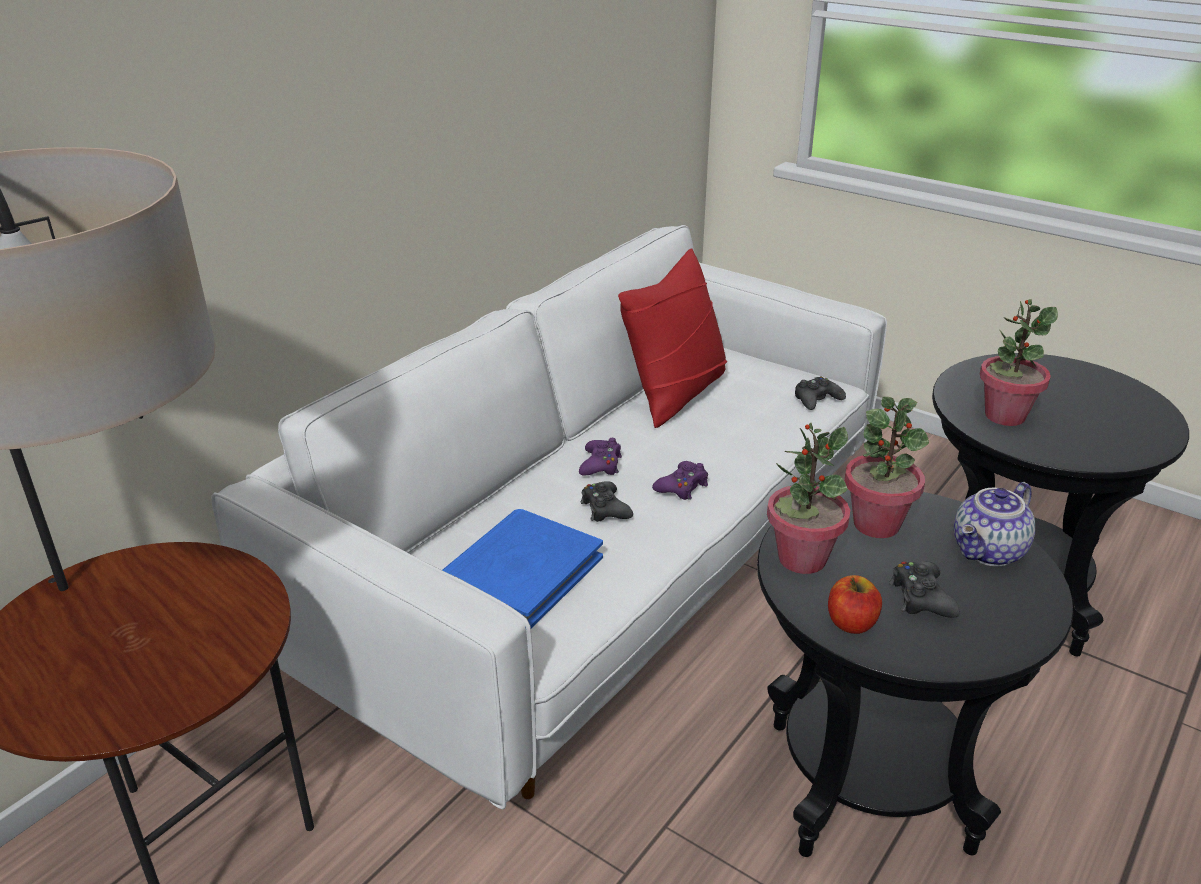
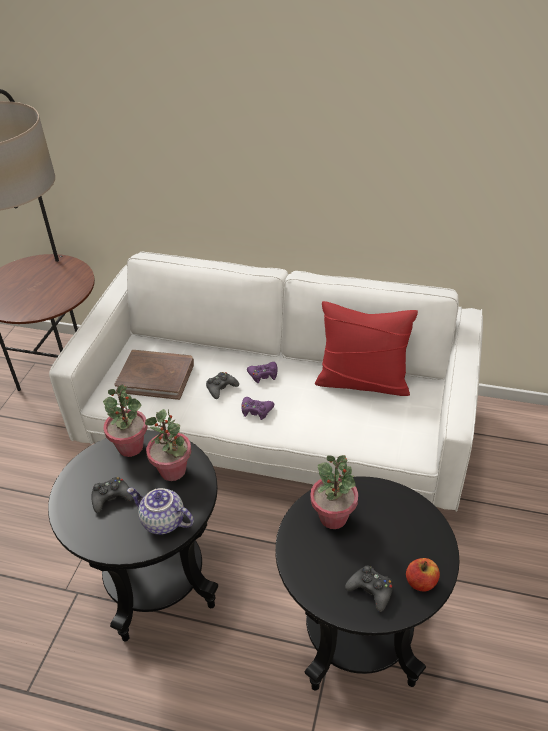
camera: 70 degrees right, 10 degrees up
(521, 573) = (156, 377): blue book -> brown book
(816, 399) = (397, 447): black game controller -> black game controller (371, 590)
(851, 623) = (83, 474): apple -> apple (421, 582)

